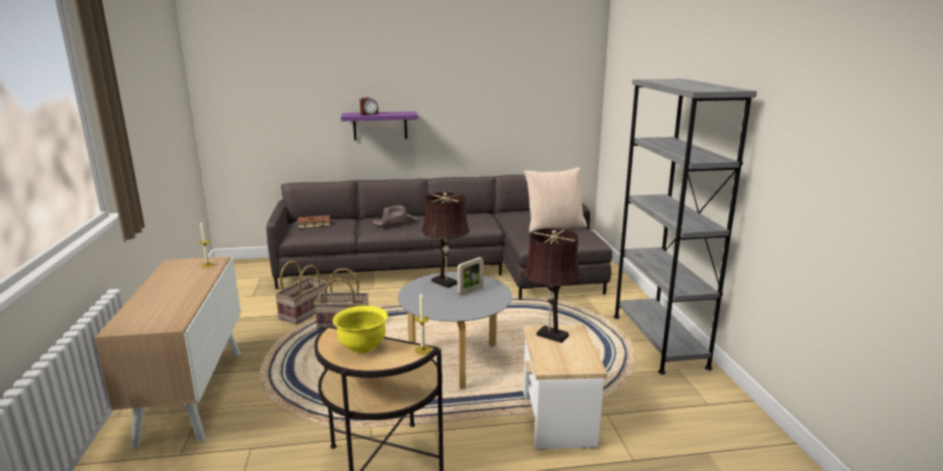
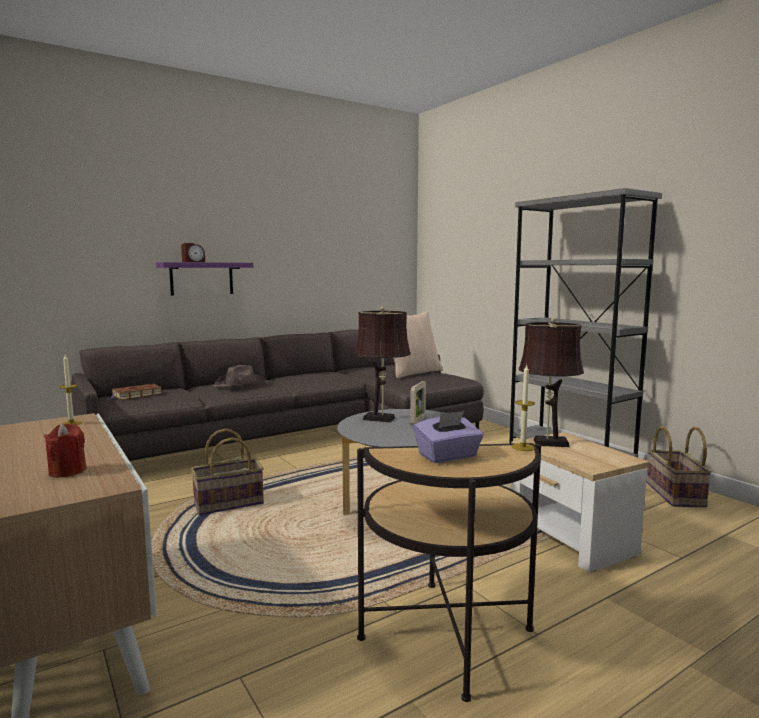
camera: 25 degrees left, 10 degrees down
(165, 308) = (67, 471): none -> red candle
(303, 312) = (160, 501): basket -> basket (673, 494)
(362, 347) = (448, 456): yellow bowl -> purple tissue box

